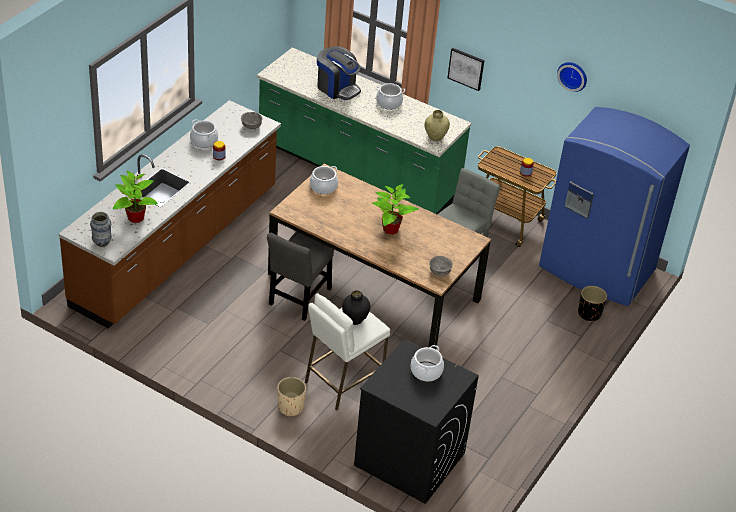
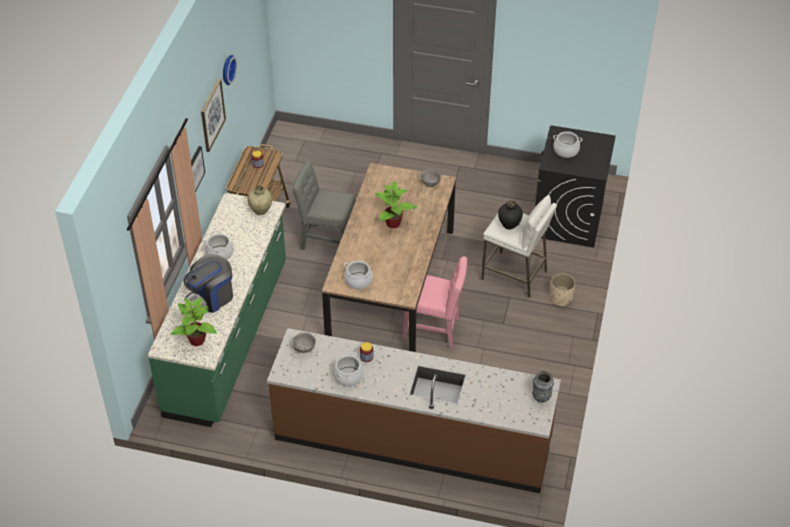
camera: 105 degrees left, 5 degrees up
(135, 217) = (492, 386): potted plant -> potted plant (197, 340)
(298, 299) = (434, 329): grey chair -> pink chair
(337, 88) = (211, 297): coffee machine -> coffee machine turned 150 degrees counterclockwise
(523, 72) = (212, 115): none -> picture
(589, 313) = (352, 153): black planter -> none
(596, 270) = (296, 156): blue fridge -> none

